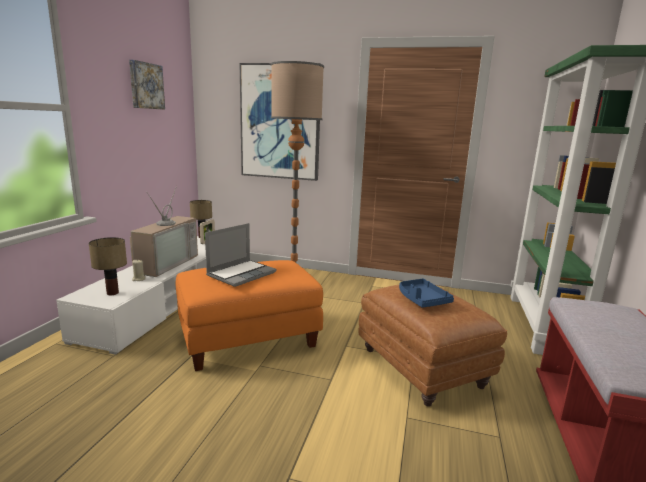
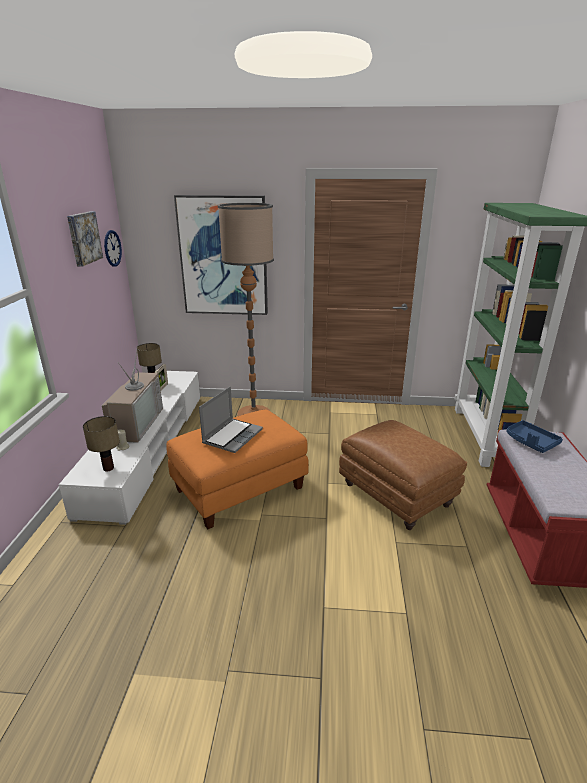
camera: 10 degrees left, 10 degrees up
(180, 107) = (112, 248): none -> wall clock
(422, 300) = (397, 444): blue tray -> blue tray (530, 442)

